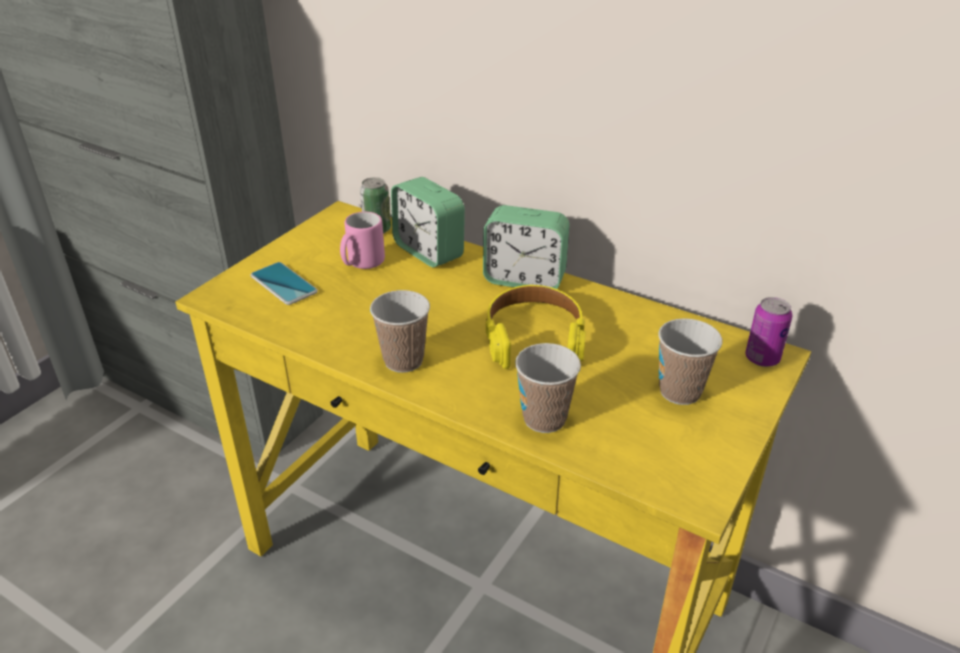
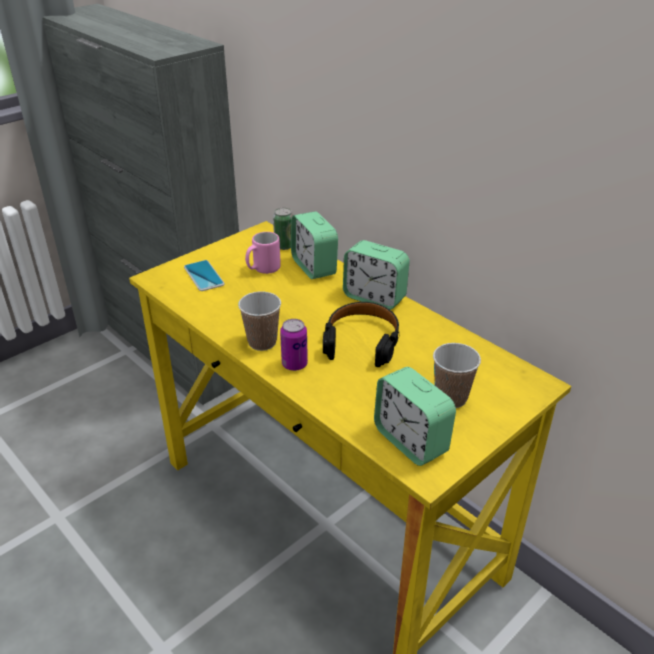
camera: 15 degrees right, 0 degrees up
(534, 337) = (362, 341): yellow headphones -> black headphones
(544, 419) = (342, 399): cup -> none
(657, 457) = (411, 441): none -> alarm clock
(762, 358) = (528, 384): can -> can (294, 364)

